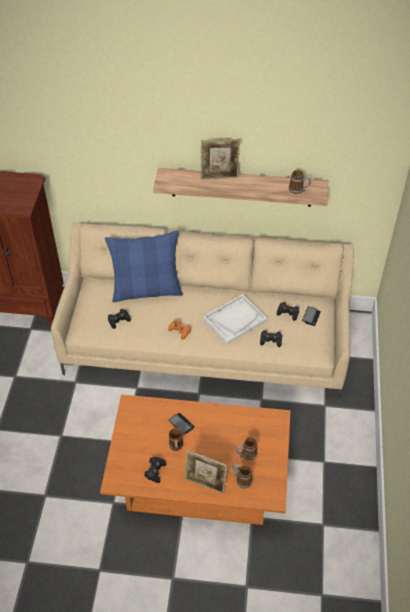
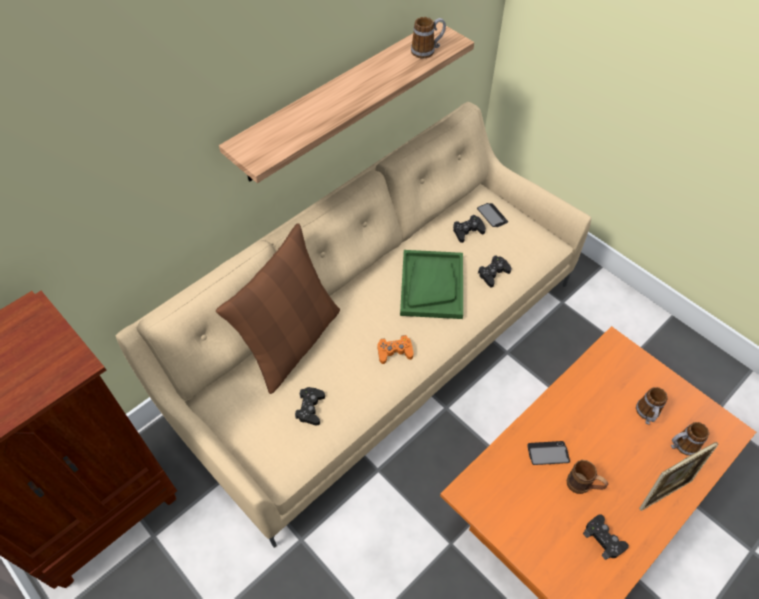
camera: 50 degrees left, 5 degrees up
(146, 290) = (292, 342): blue pillow -> brown pillow
(219, 177) = (317, 99): picture frame -> none
(235, 320) = (431, 285): white tray -> green tray

